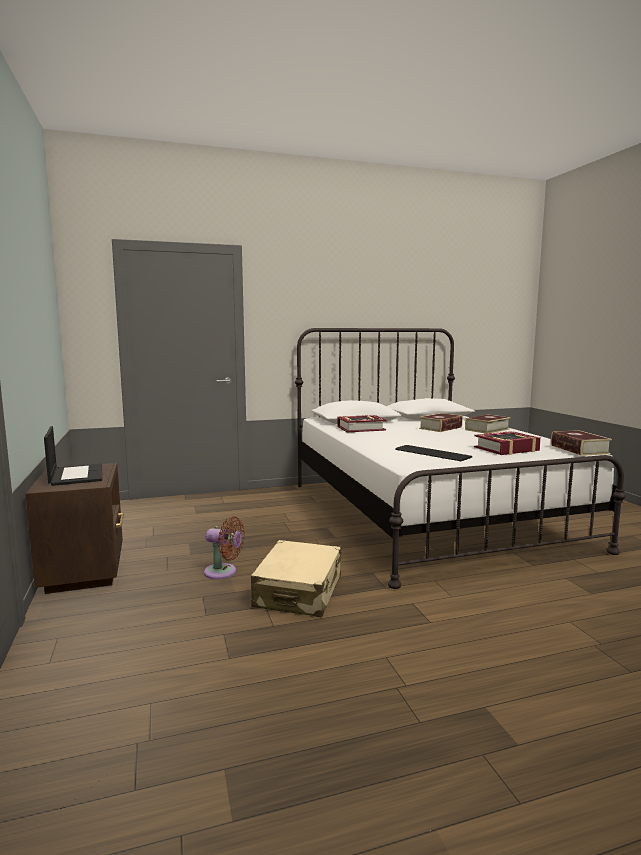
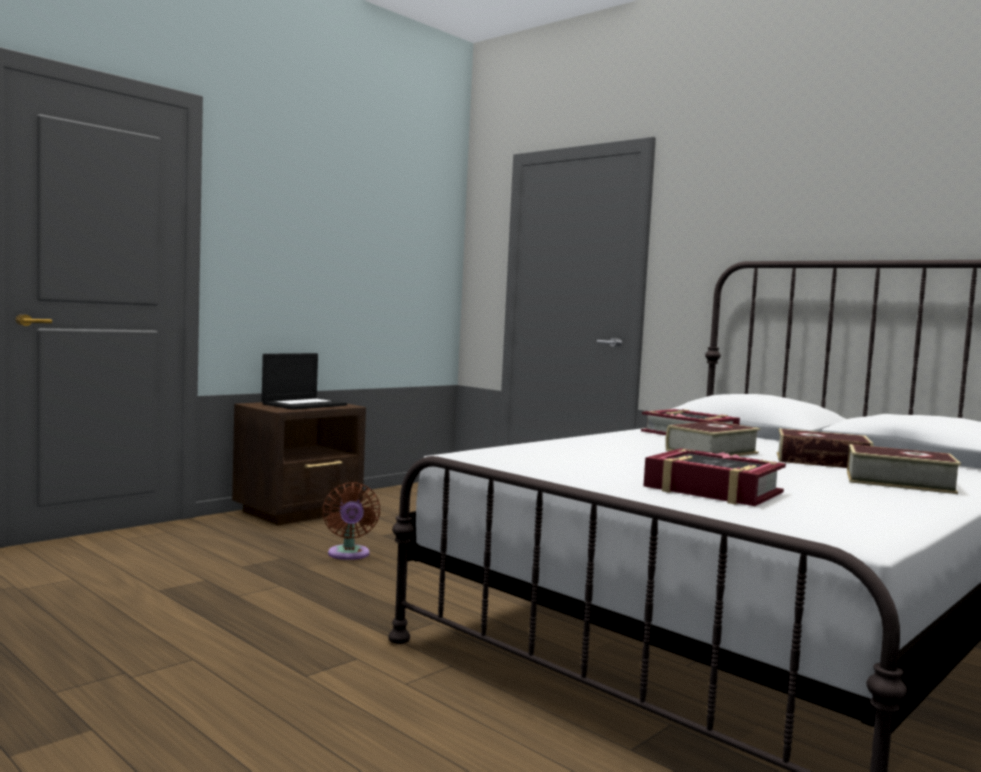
camera: 60 degrees right, 5 degrees down
(299, 592) = (331, 593): beige suitcase -> none
(432, 453) = (572, 460): keyboard -> none
(579, 449) = (836, 528): book -> book (712, 452)

